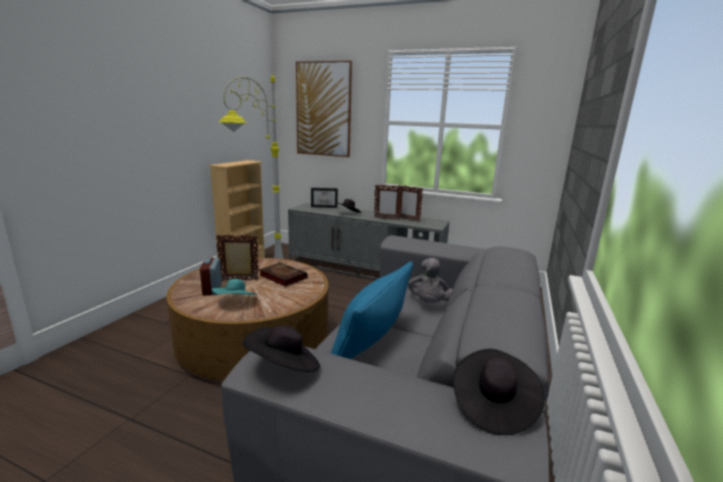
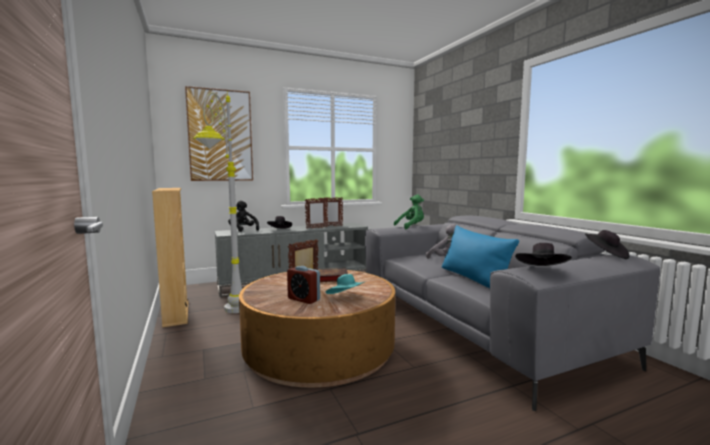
camera: 45 degrees left, 10 degrees down
(324, 206) = (243, 230): picture frame -> black plush toy
(443, 245) = (411, 227): none -> green plush toy

